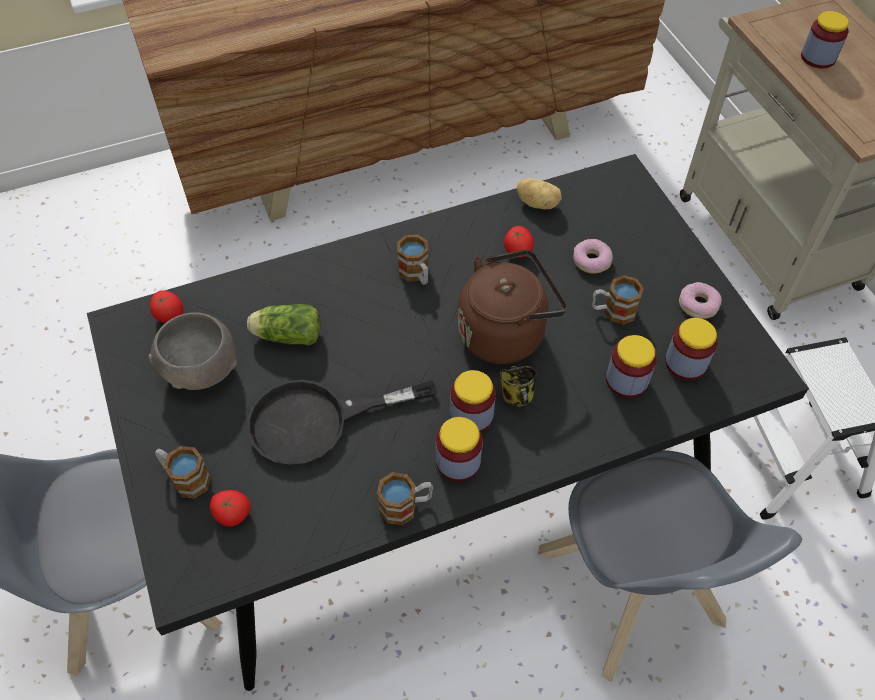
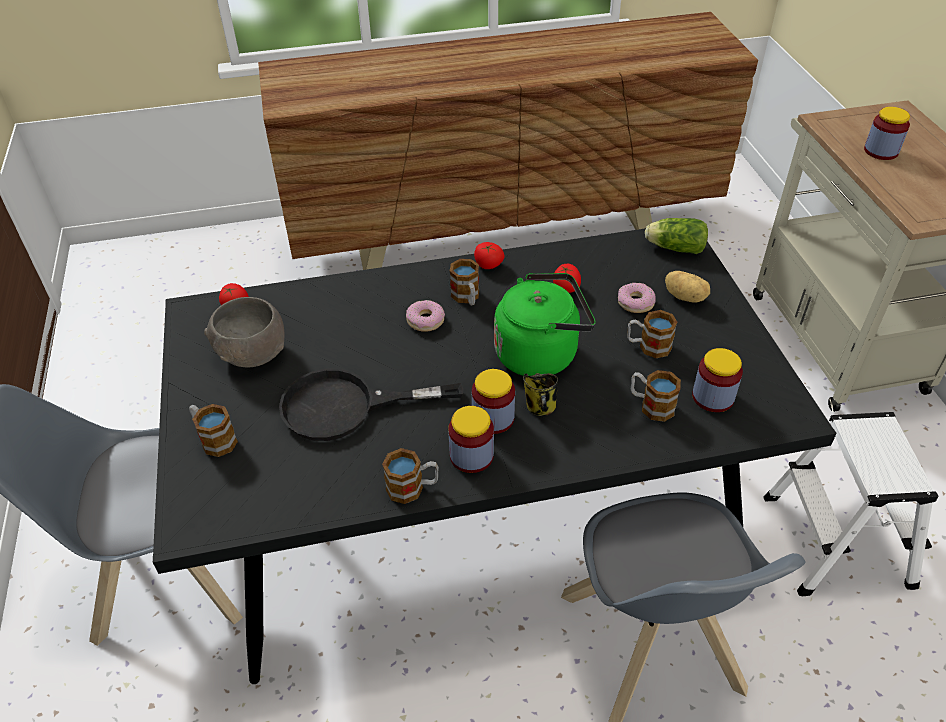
camera: 10 degrees right, 10 degrees down
(232, 514) = (248, 474): tomato -> tomato (488, 265)
(286, 335) = (336, 334): lettuce -> lettuce (673, 247)
(505, 332) = (540, 353): brown kettle -> green kettle
(538, 203) = (593, 252): potato -> potato (685, 297)
(626, 380) = (651, 405): jar -> mug
(698, 305) = (734, 349): donut -> donut (425, 320)

